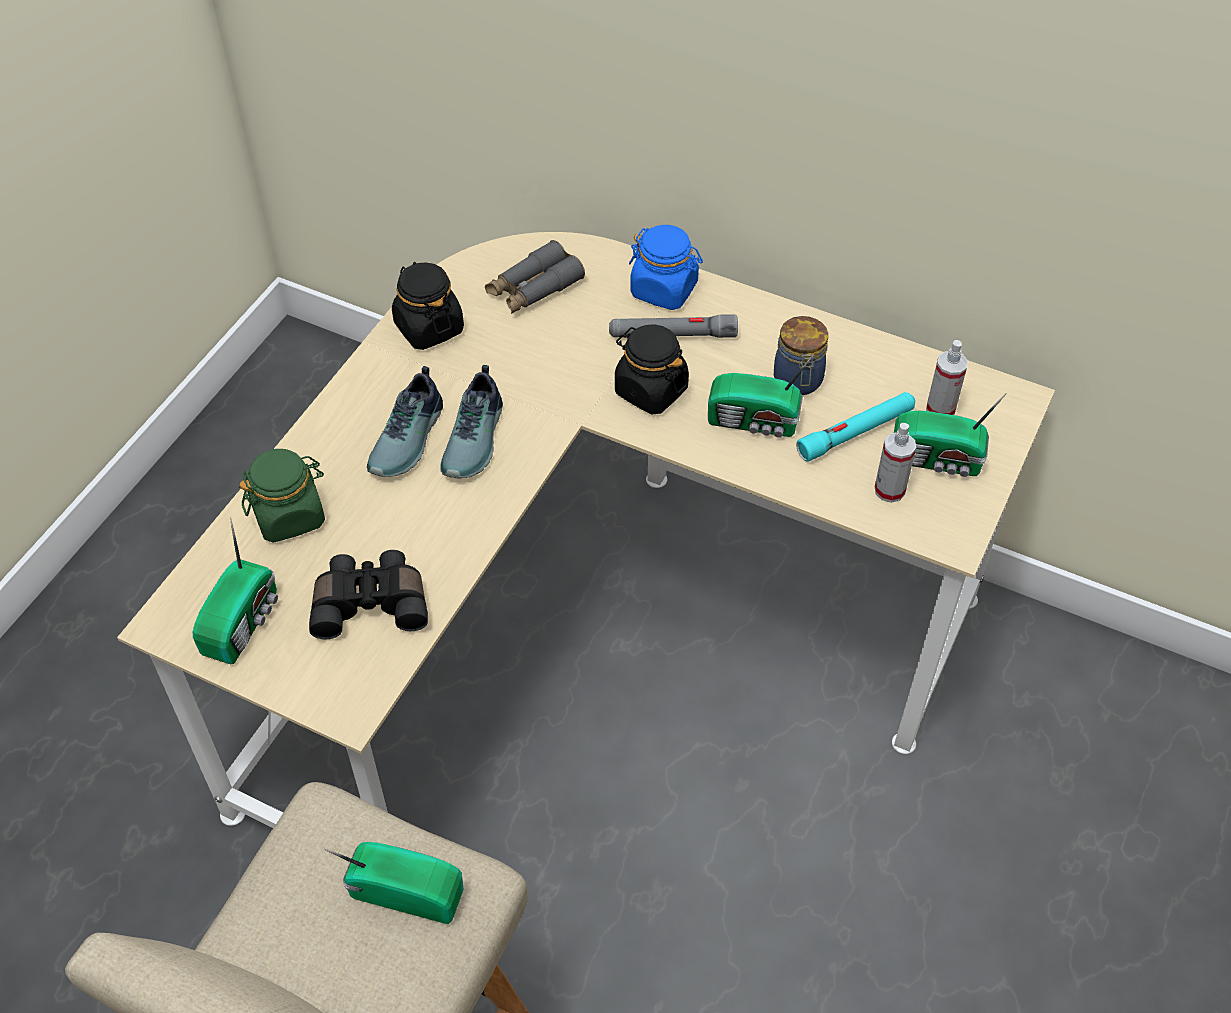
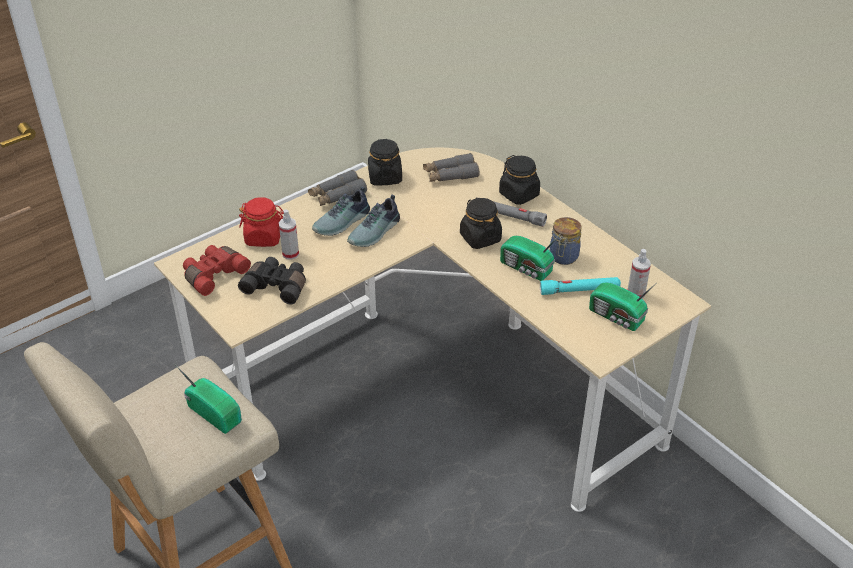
camera: 25 degrees right, 10 degrees down
(244, 621) = (213, 274): radio -> red binoculars
(289, 515) = (264, 237): green jar -> red jar
(368, 389) = (337, 195): none -> grey binoculars
(664, 290) = (519, 194): blue jar -> black jar
(889, 490) = (579, 322): spray bottle -> spray bottle (290, 254)

